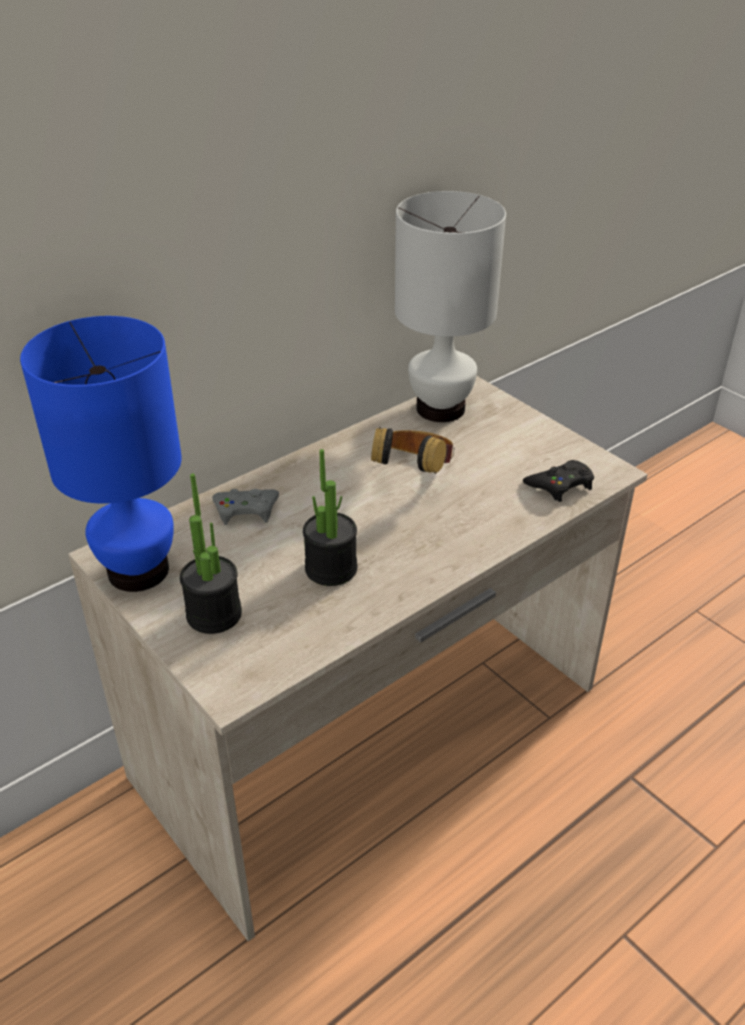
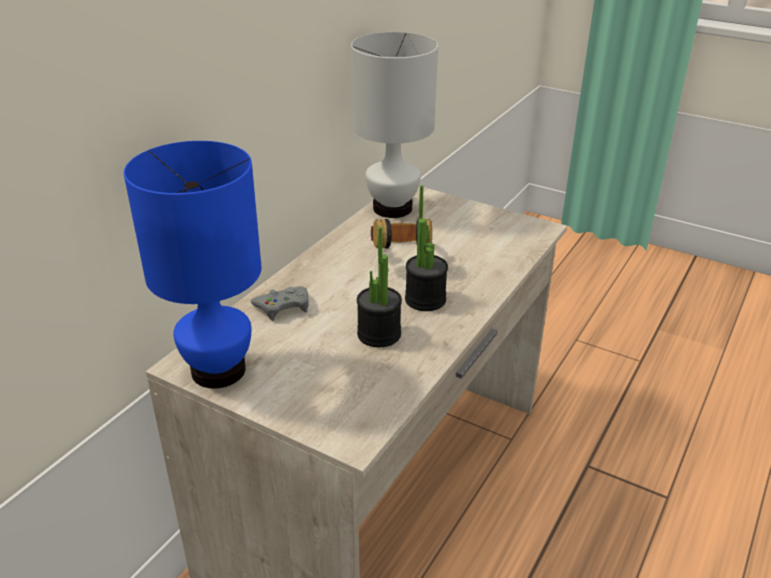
camera: 20 degrees left, 5 degrees down
(214, 614) = (304, 388): potted plant -> potted plant (425, 299)
(560, 485) = (512, 243): black game controller -> none

